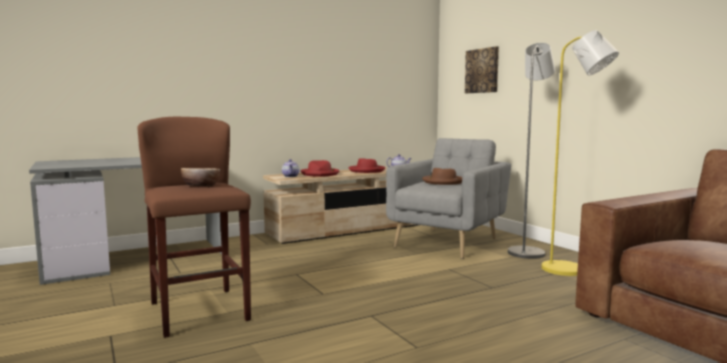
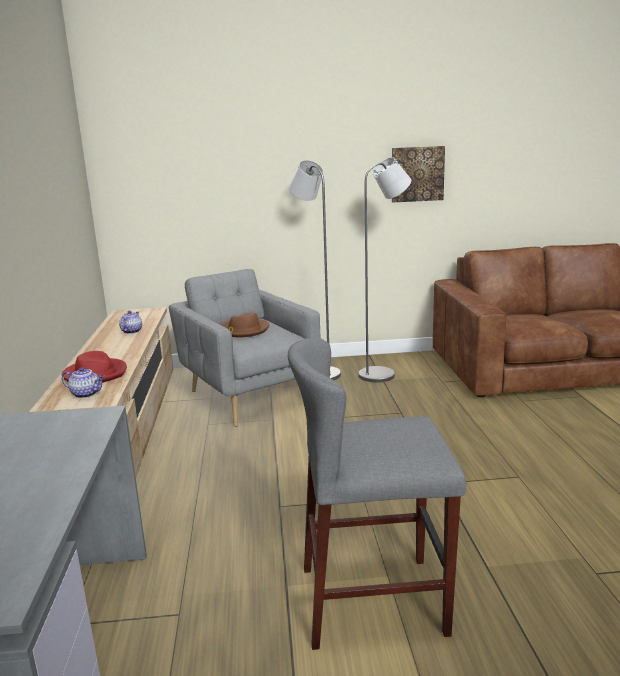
camera: 65 degrees left, 10 degrees up
(199, 311) = (373, 600): brown stool -> grey stool
(201, 185) = (391, 434): bowl -> none
(366, 170) = (111, 346): red hat -> none
(482, 71) = (181, 183): picture -> picture (417, 174)
(570, 271) = (383, 374): yellow floor lamp -> grey floor lamp

